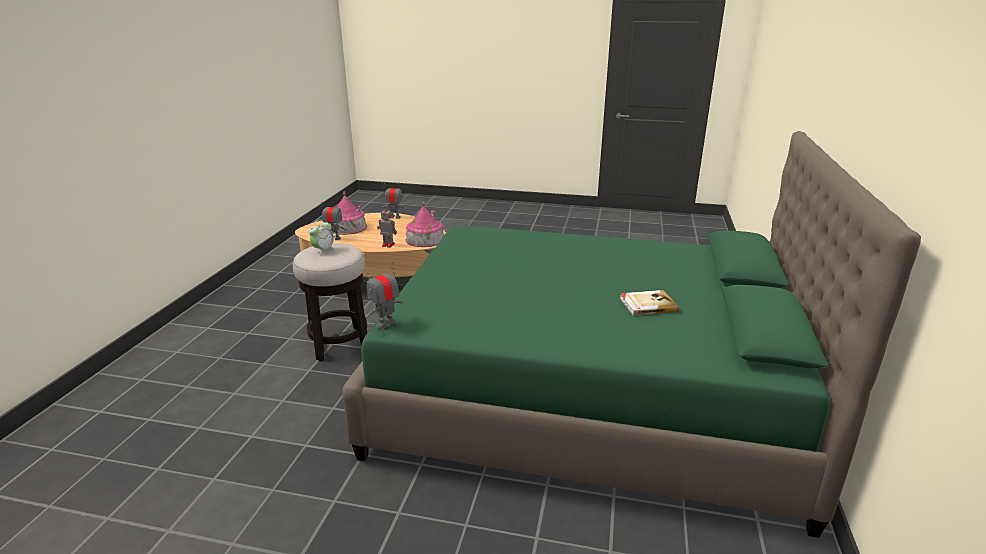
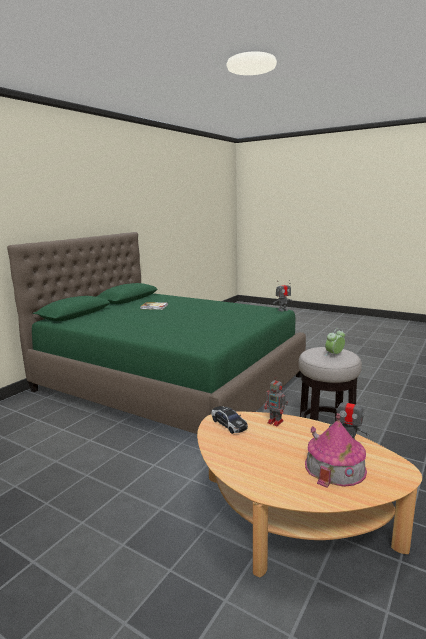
camera: 160 degrees left, 10 degrees down
(395, 217) = (258, 483): toy robot -> none
(425, 239) = (229, 424): toy house -> toy car

